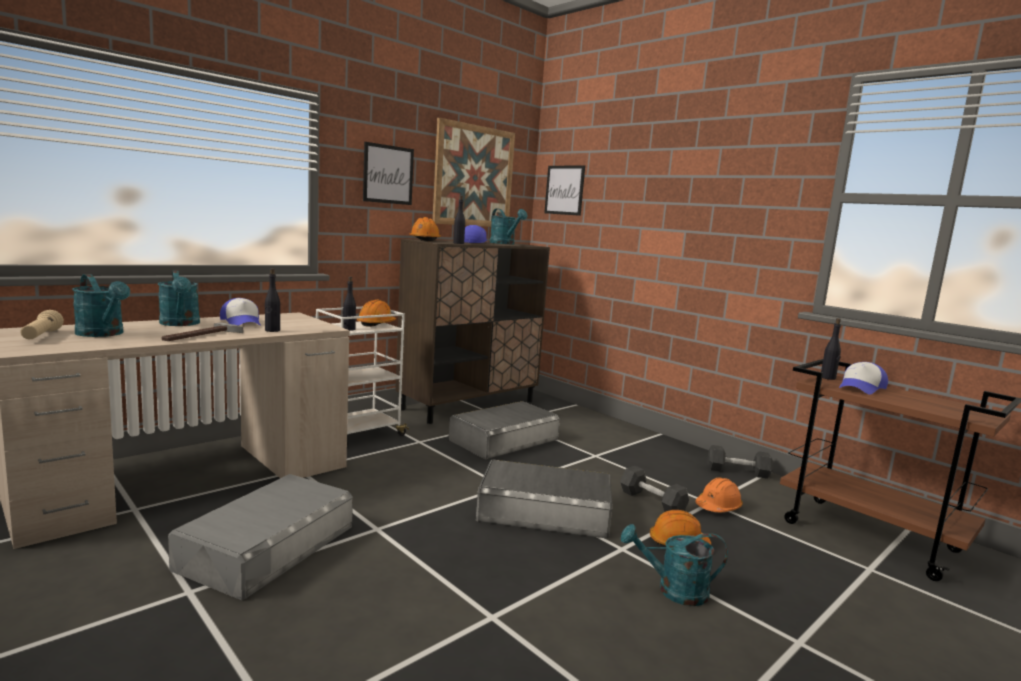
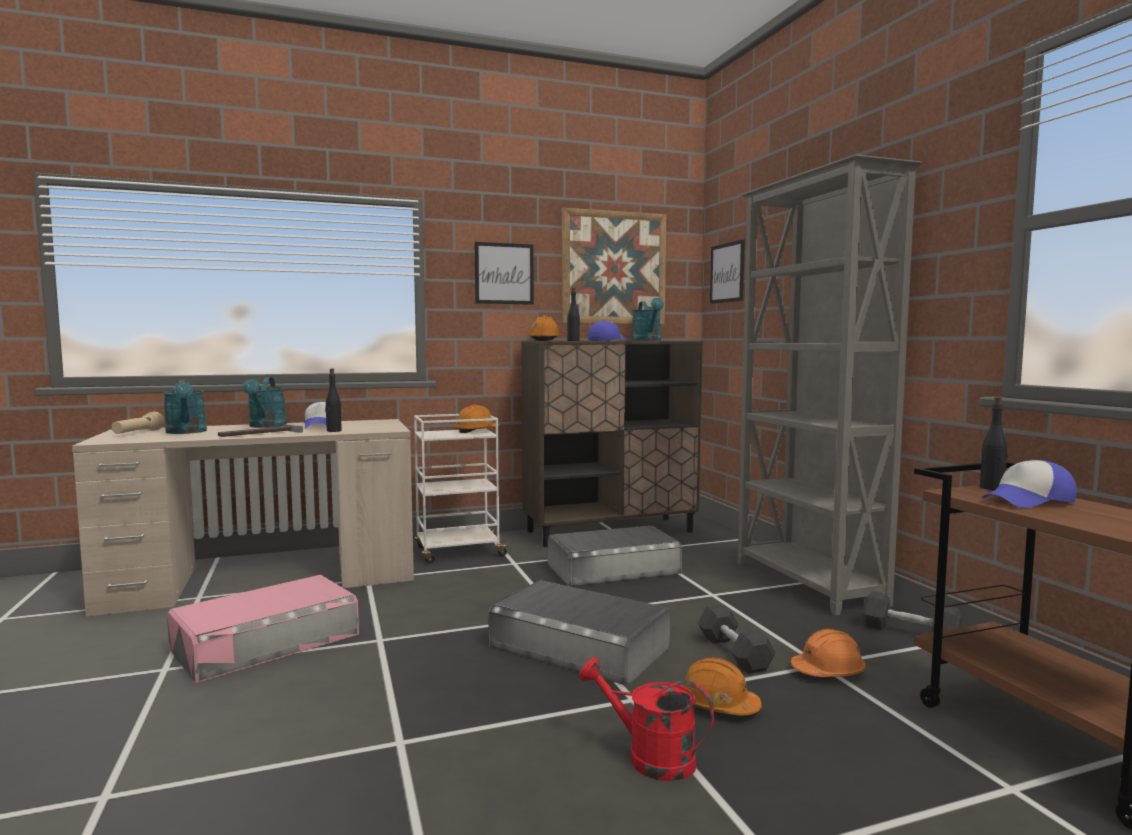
camera: 25 degrees right, 5 degrees down
(267, 546) = (266, 641): grey storage box -> pink storage box
(348, 329) = (437, 435): black bottle -> none
(648, 440) = (807, 584): none -> grey bookcase
(673, 590) = (649, 757): turquoise watering can -> red watering can

